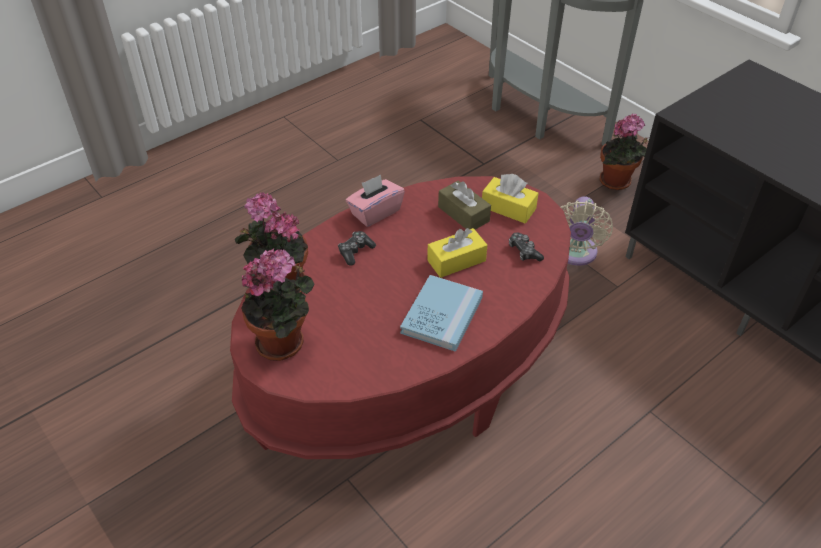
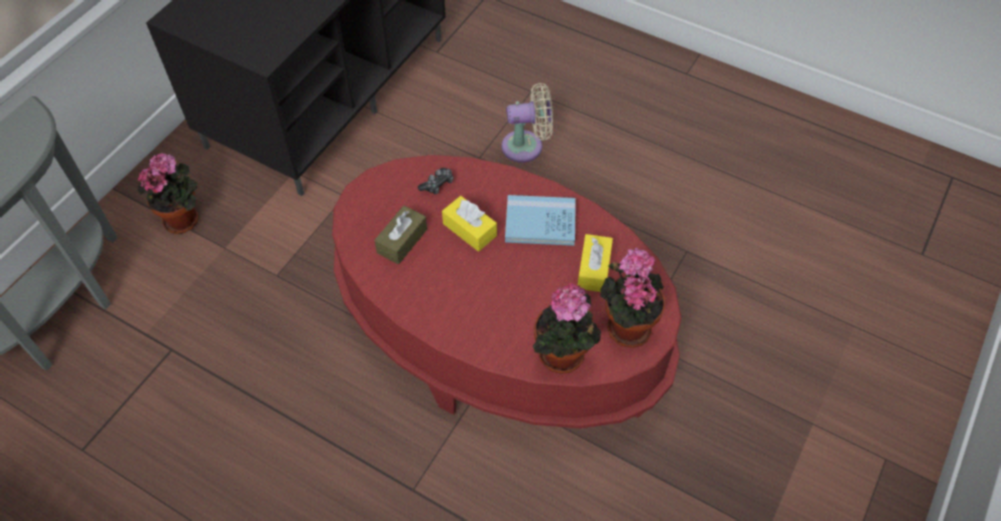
camera: 110 degrees left, 10 degrees up
(355, 251) = (490, 312): game controller -> none
(375, 212) = (427, 315): pink tissue box -> none
(508, 208) = (380, 208): yellow tissue box -> yellow tissue box (594, 269)
(575, 254) = (309, 235): beige fan -> beige fan (527, 146)

